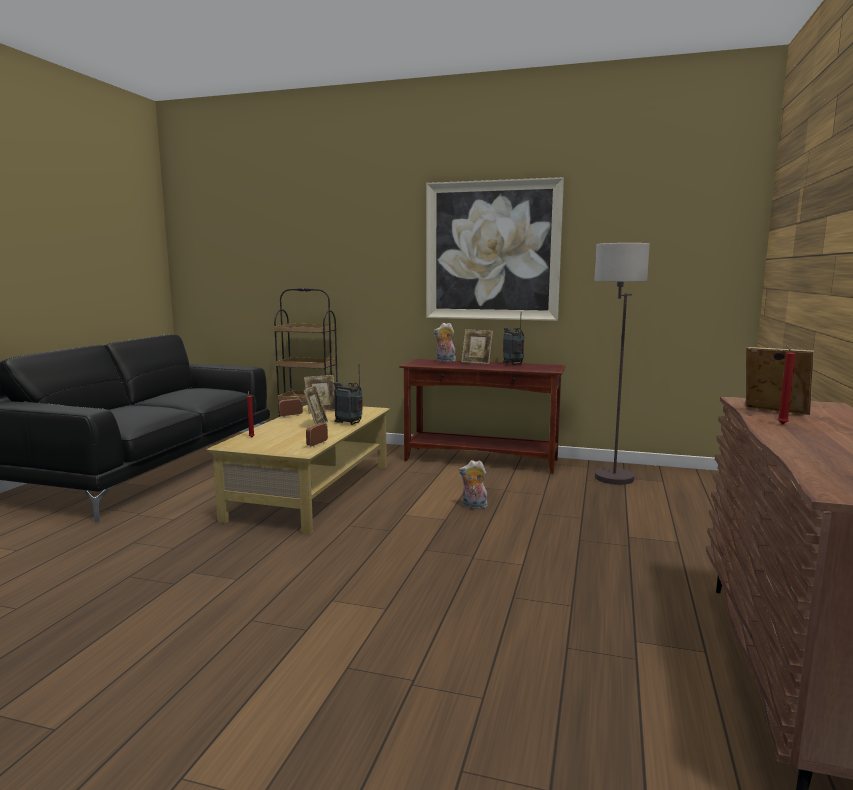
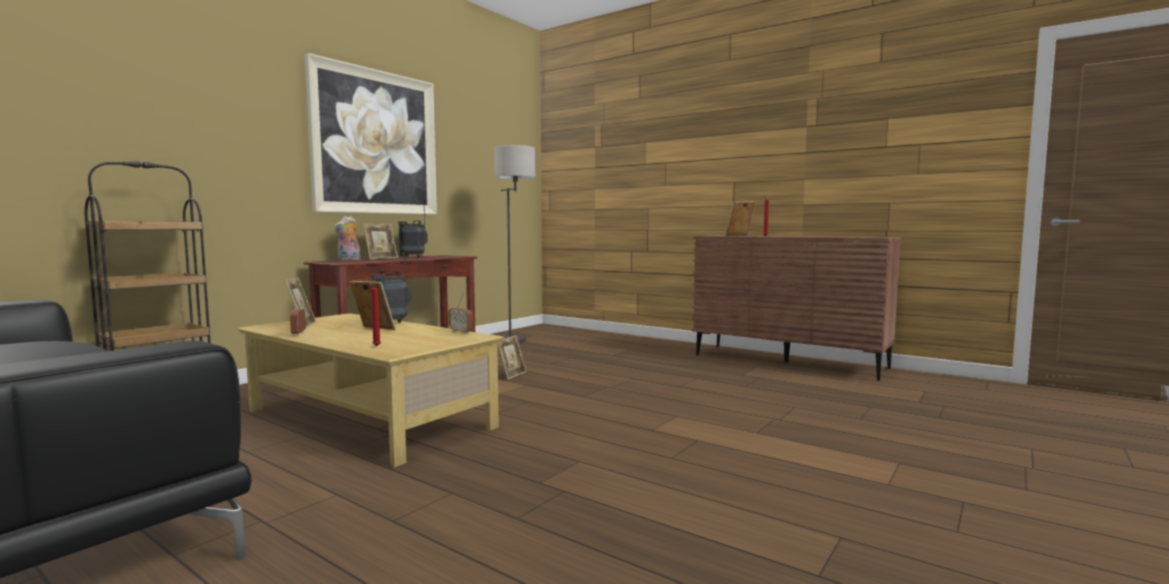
camera: 70 degrees left, 5 degrees down
(473, 507) = (512, 375): plush toy -> picture frame

